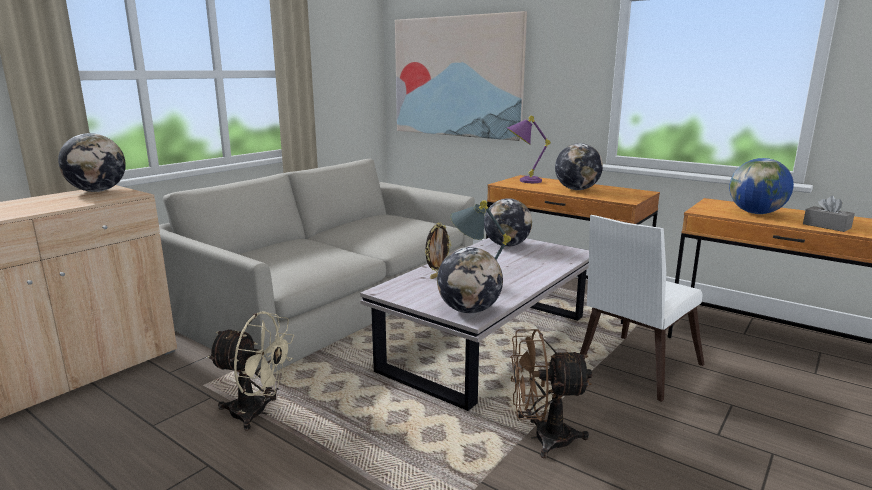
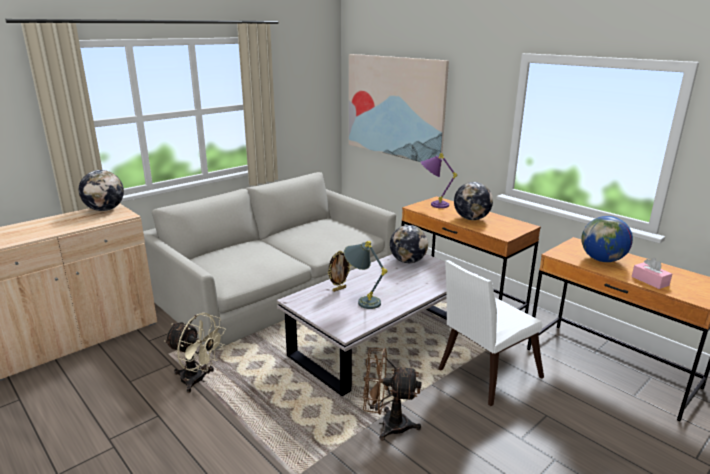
camera: 10 degrees right, 5 degrees up
(469, 310) = (347, 324): globe -> none
(826, 226) = (650, 281): grey tissue box -> pink tissue box

